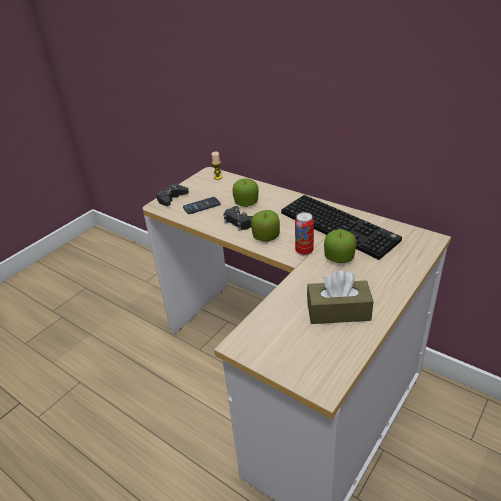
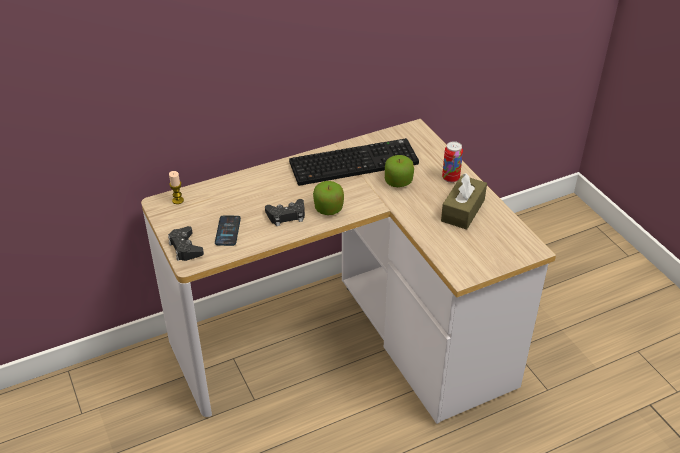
camera: 65 degrees left, 5 degrees up
(246, 202) = (255, 199): apple -> none
(304, 251) = (372, 196): can -> can (450, 178)

